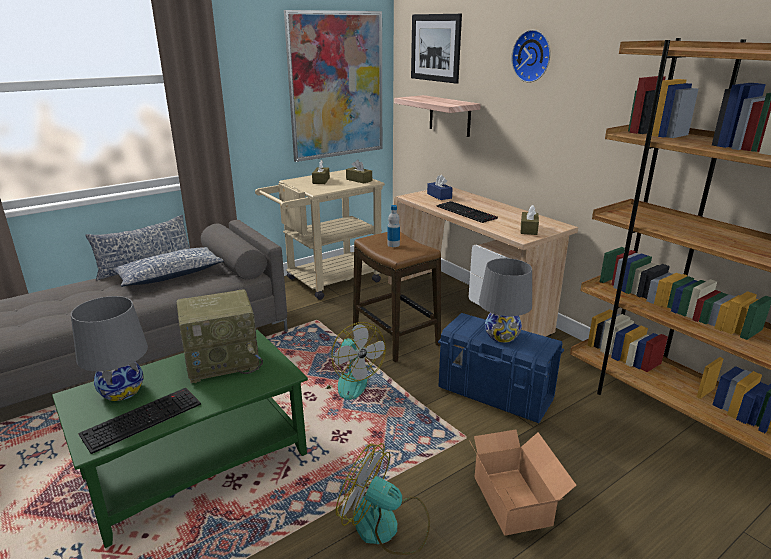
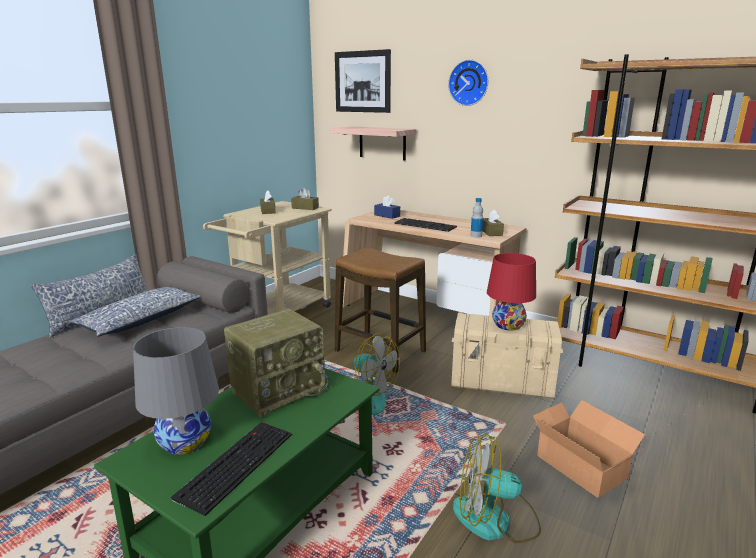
camera: 20 degrees left, 5 degrees down
(336, 86) = (268, 119): picture -> none
(393, 245) = (377, 259): bottle -> bottle (476, 236)
(495, 394) = (502, 382): blue storage box -> beige storage box
(502, 336) = (508, 325): grey table lamp -> red table lamp

